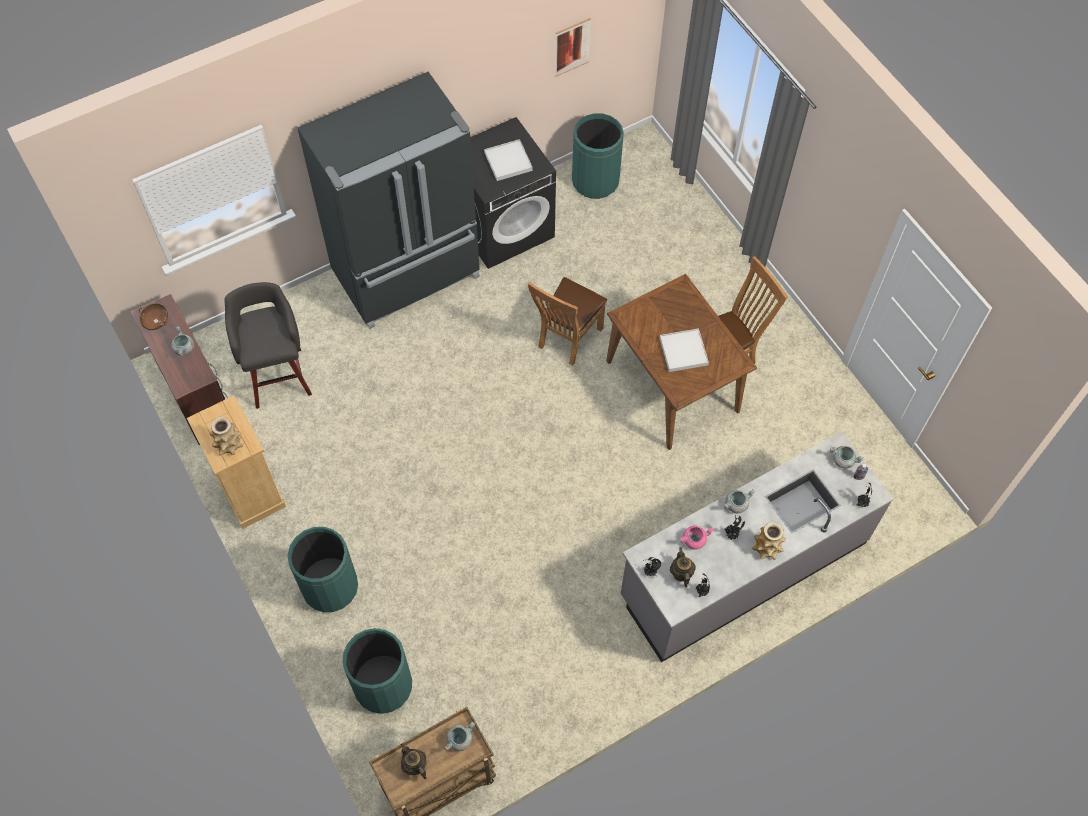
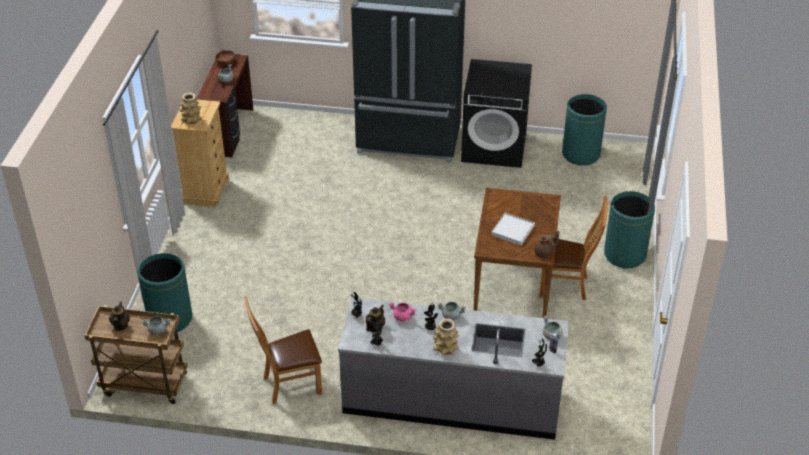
camera: 40 degrees right, 20 degrees down
(278, 375) = (281, 147): grey stool -> none
(330, 586) = (196, 256): green trash can -> green trash can (624, 254)
(508, 161) = (501, 81): white tray -> none
(567, 339) = (471, 220): brown chair -> brown chair (288, 385)
(572, 47) = (586, 27): picture -> none
(737, 359) = (545, 253): none -> brown teapot

